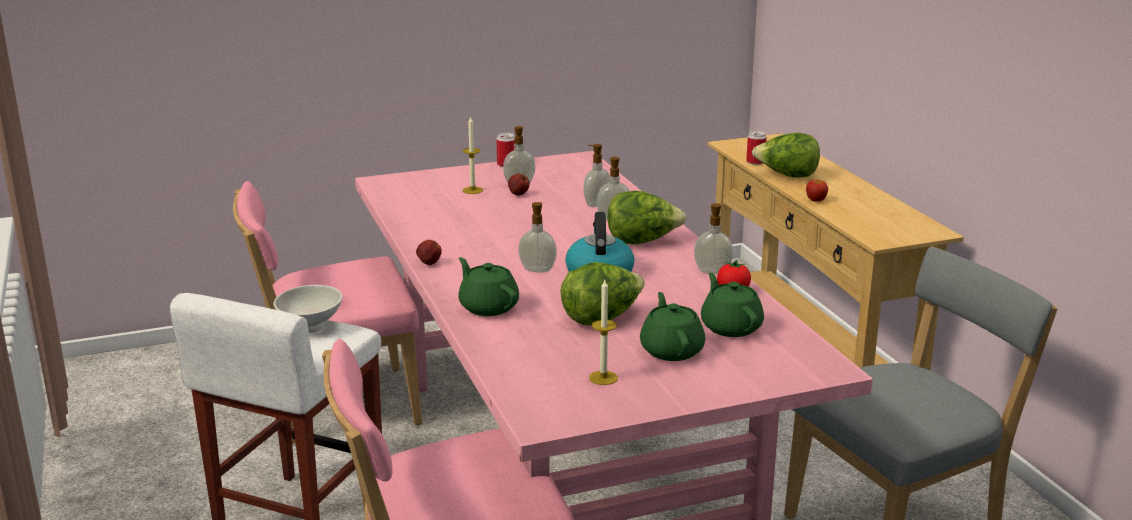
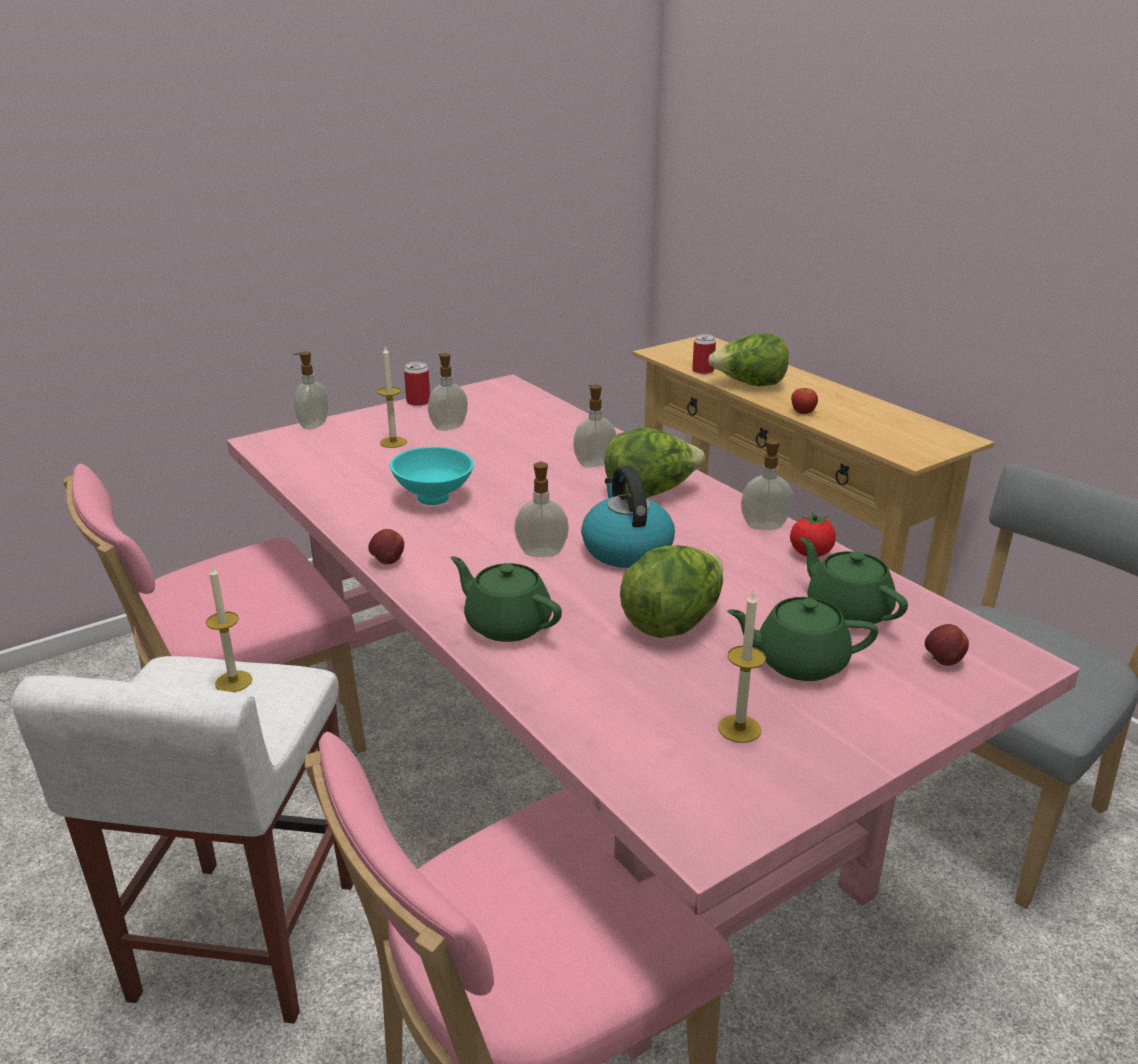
camera: 15 degrees left, 5 degrees up
(311, 328) = (233, 681): white bowl -> candle
(483, 229) = (435, 497): none -> turquoise bowl
(518, 194) = (455, 442): apple -> apple (943, 661)
(596, 204) = (560, 445): soap dispenser -> soap dispenser (313, 425)
(671, 350) = (799, 662): green teapot -> green teapot turned 60 degrees counterclockwise

